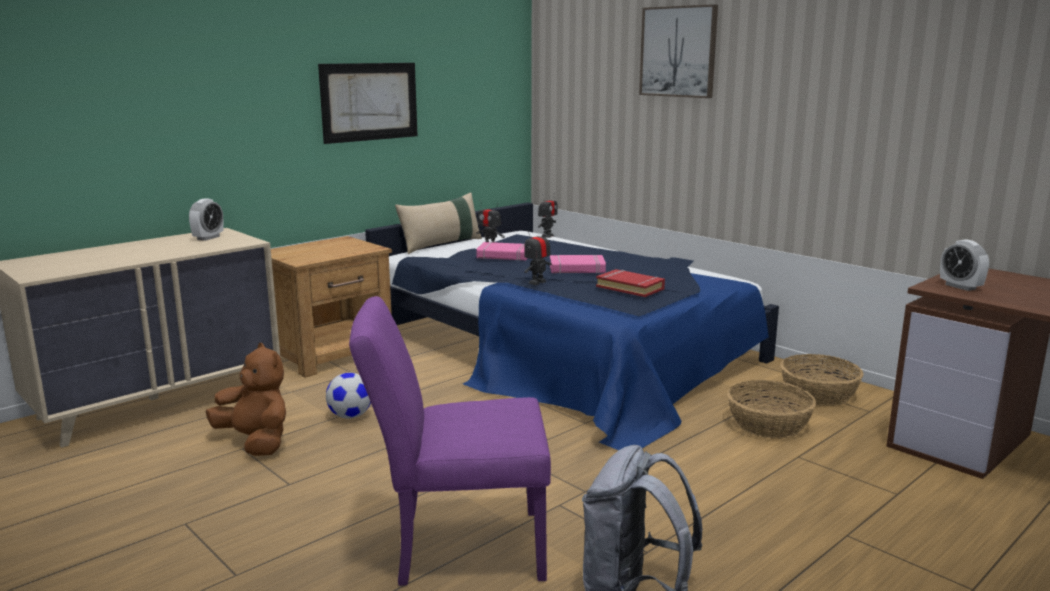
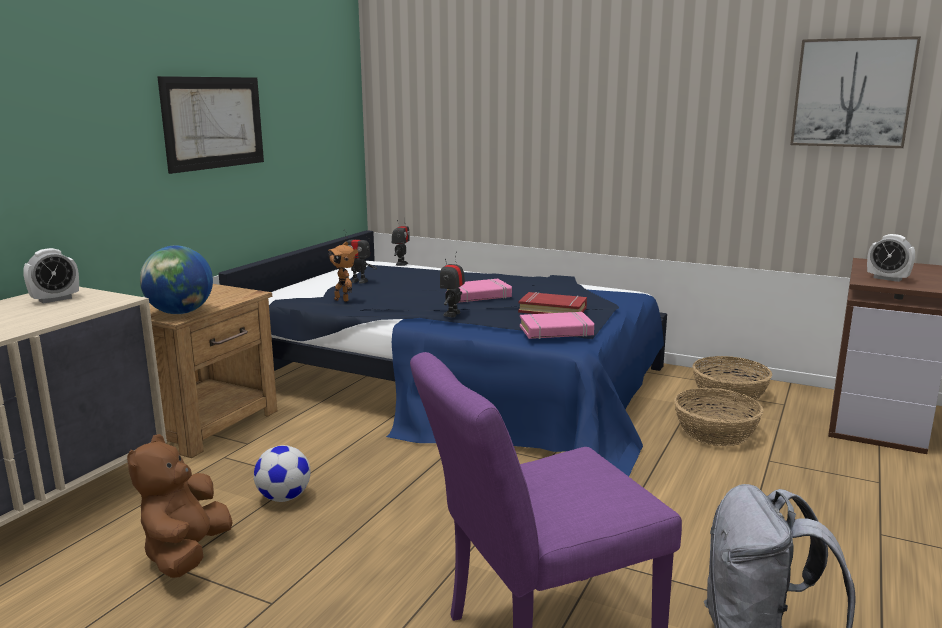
camera: 20 degrees left, 0 degrees up
(208, 238) = (55, 299): alarm clock -> alarm clock turned 45 degrees clockwise
(256, 442) = (186, 554): brown plush toy -> brown plush toy turned 105 degrees counterclockwise
(307, 258) = (180, 313): none -> globe
(441, 245) = (296, 283): beige pillow -> none
(458, 261) = (343, 300): none -> toy robot
(504, 256) = (385, 289): pink book -> pink book (556, 331)
(678, 51) = (542, 65): picture -> picture (852, 93)

